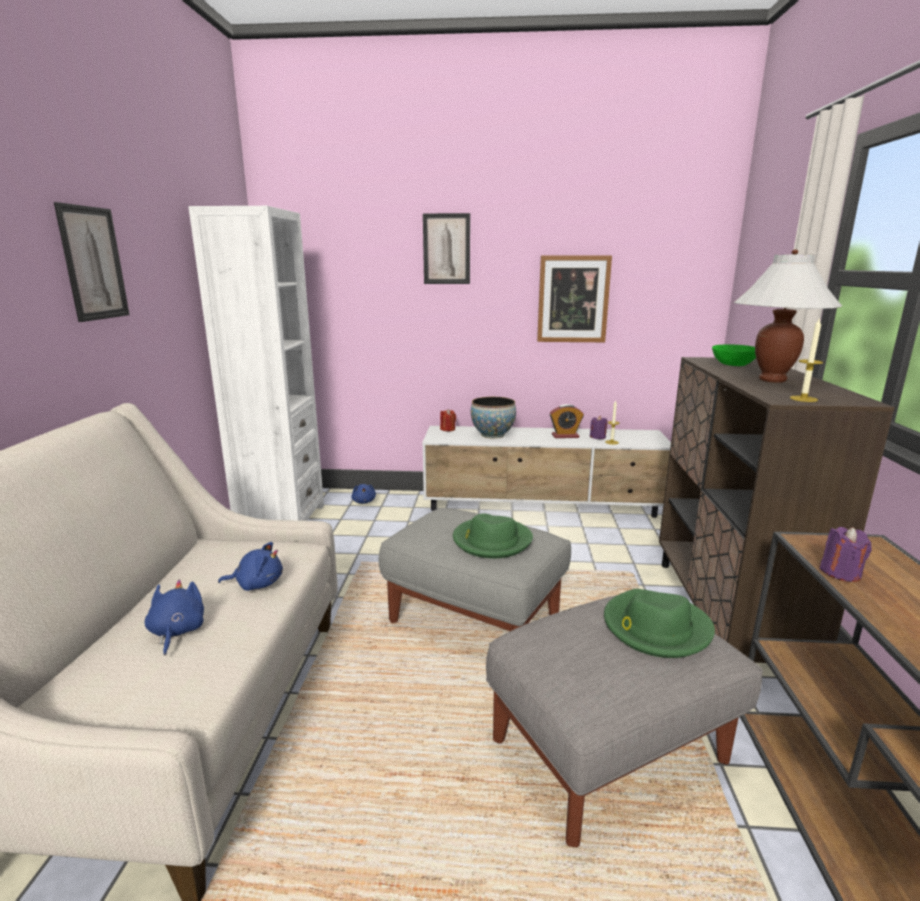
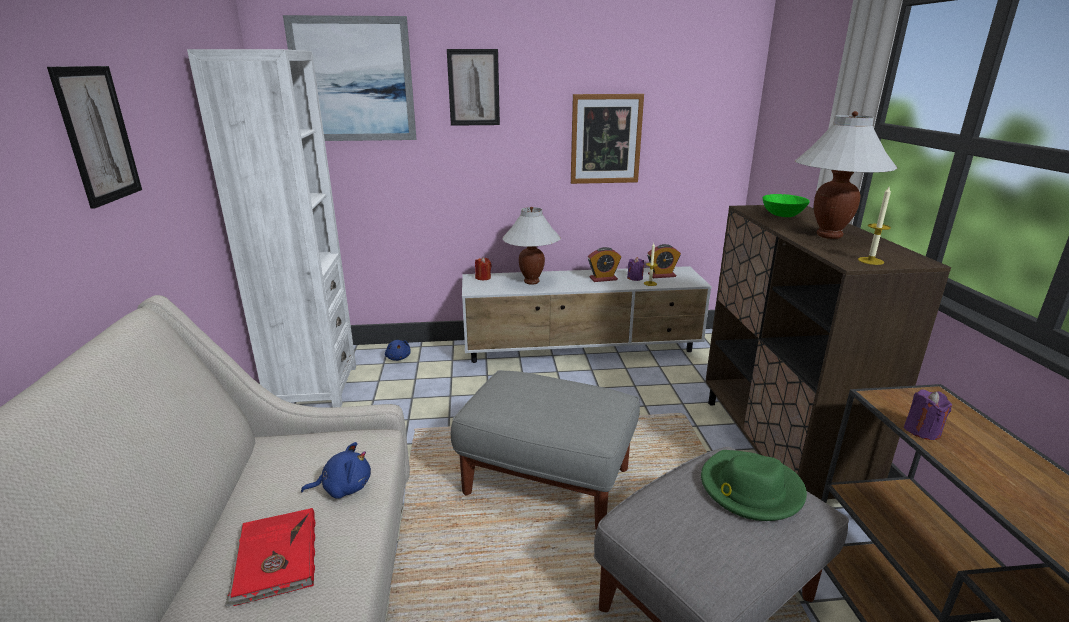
camera: 10 degrees left, 5 degrees up
(177, 632) = (275, 559): blue plush toy -> red book
(338, 242) = (353, 80): none -> picture
(491, 541) = (567, 407): green hat -> none
(492, 435) = (531, 282): bowl -> white table lamp
(626, 436) = (662, 275): none -> alarm clock

